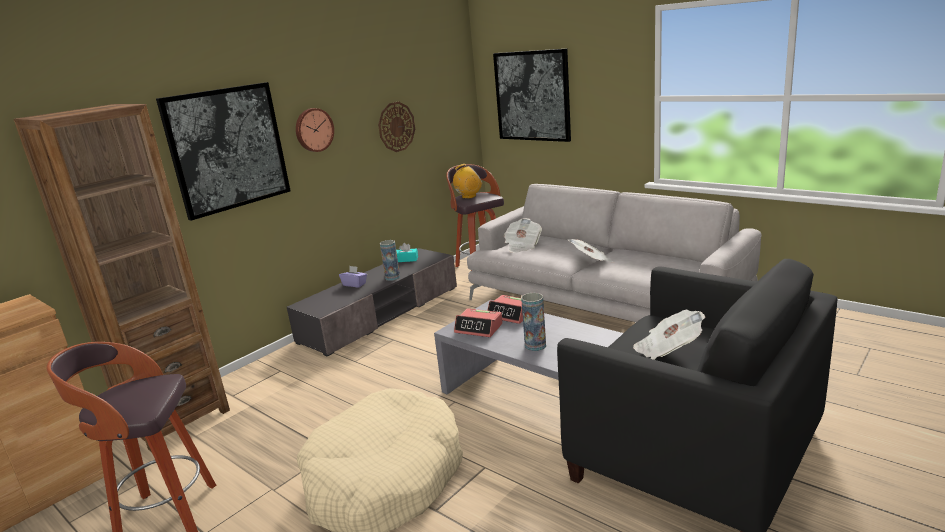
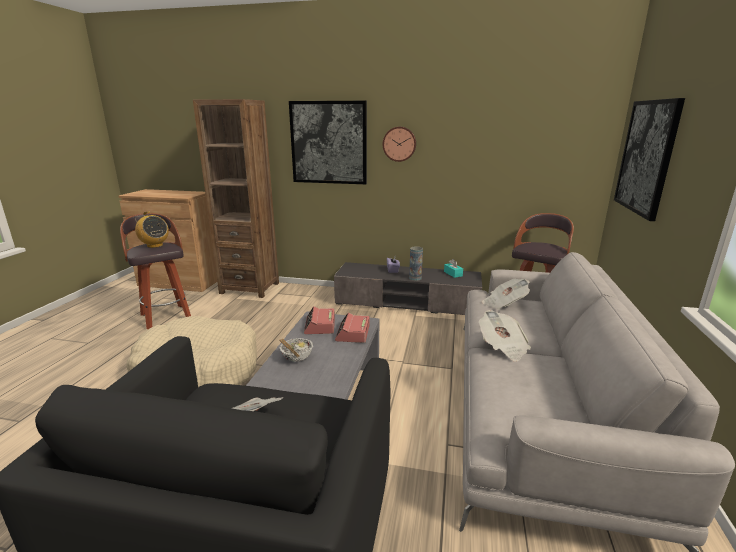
camera: 60 degrees right, 0 degrees up
(396, 126) = (487, 159): wall clock -> none
(468, 196) = (536, 245): radio -> radio (154, 245)
(535, 346) = (296, 358): vase -> bowl

